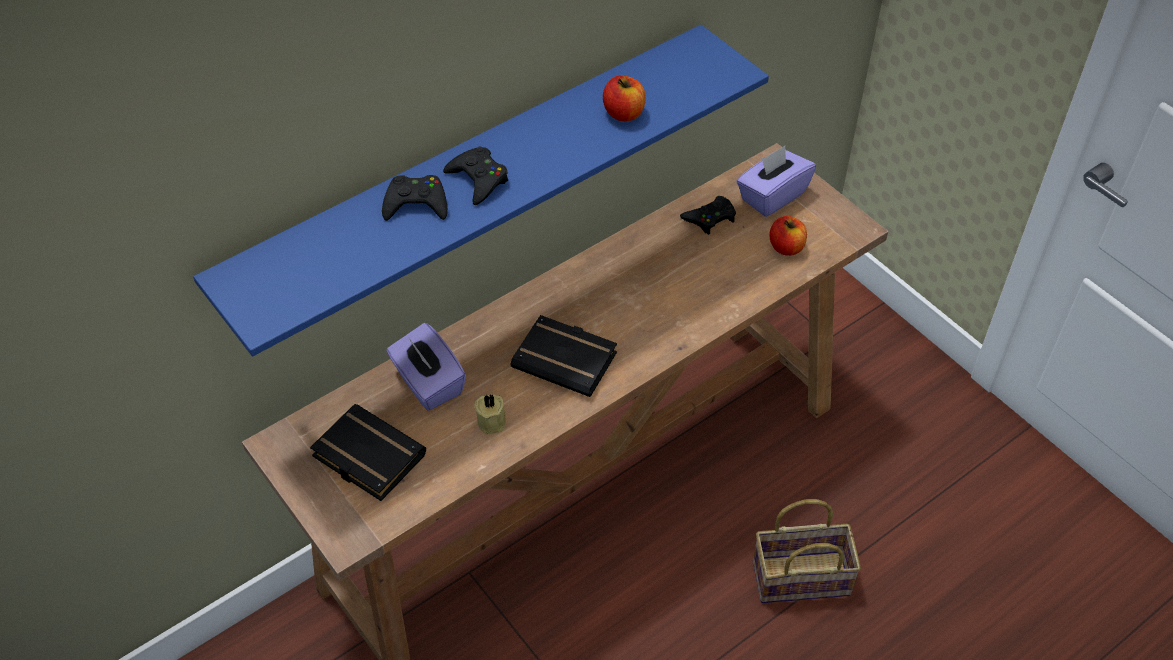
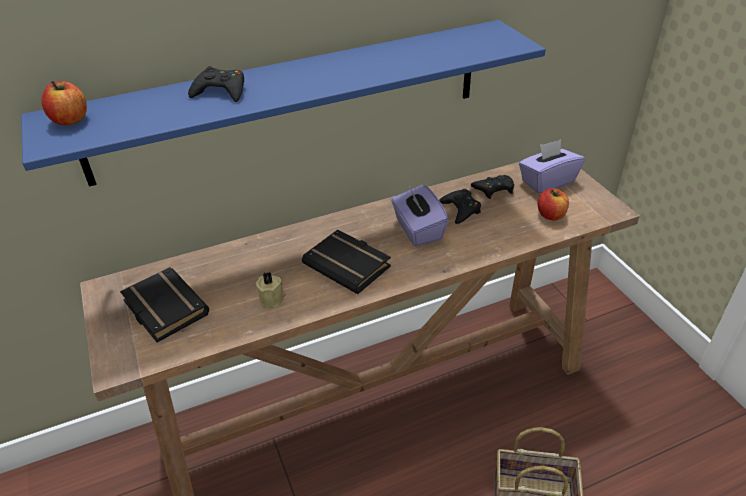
camera: 15 degrees right, 10 degrees down
(428, 383) = (235, 265): purple tissue box -> purple tissue box (417, 230)
(478, 179) = (278, 83): black game controller -> black game controller (460, 209)
(624, 113) = (416, 58): apple -> apple (70, 120)

